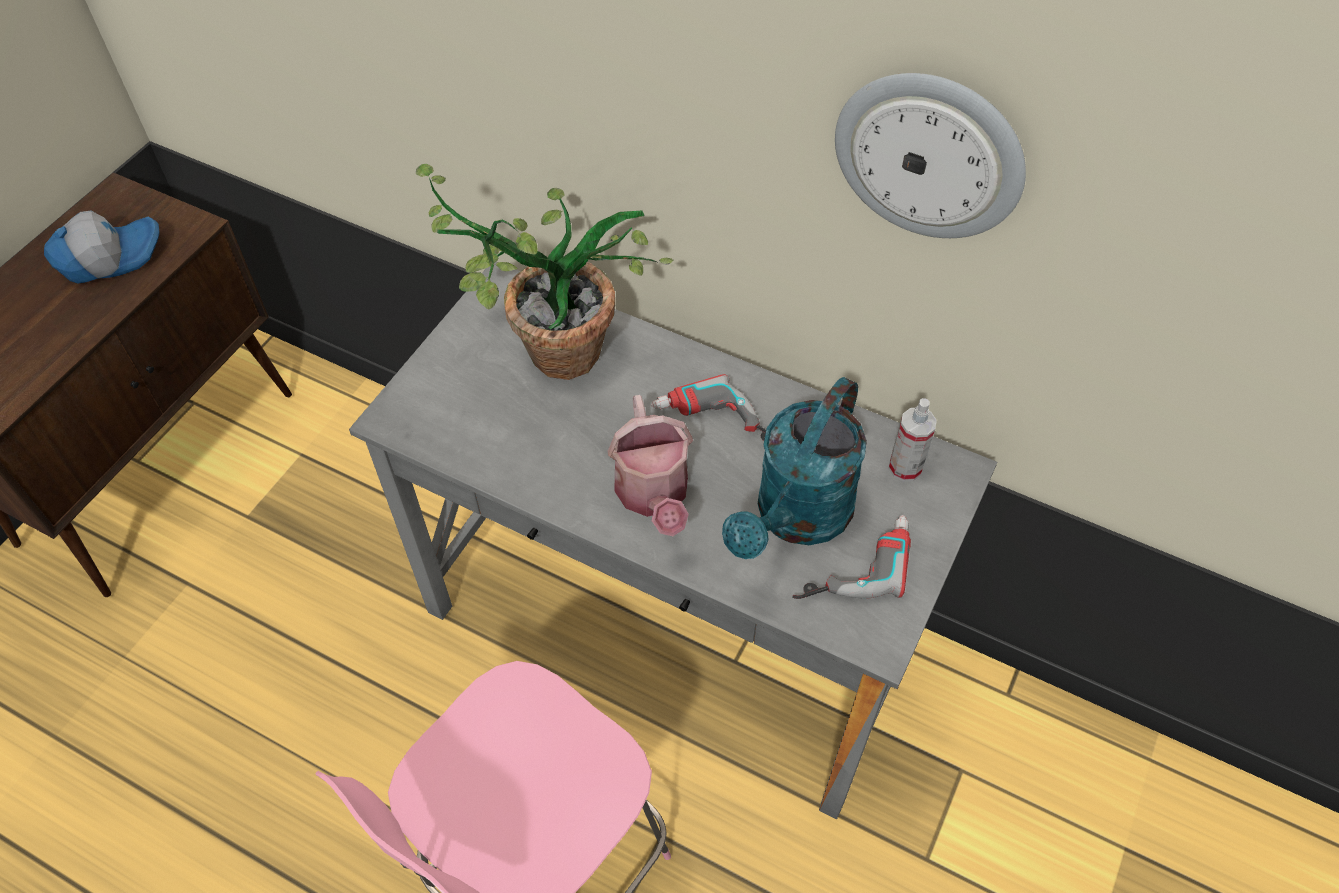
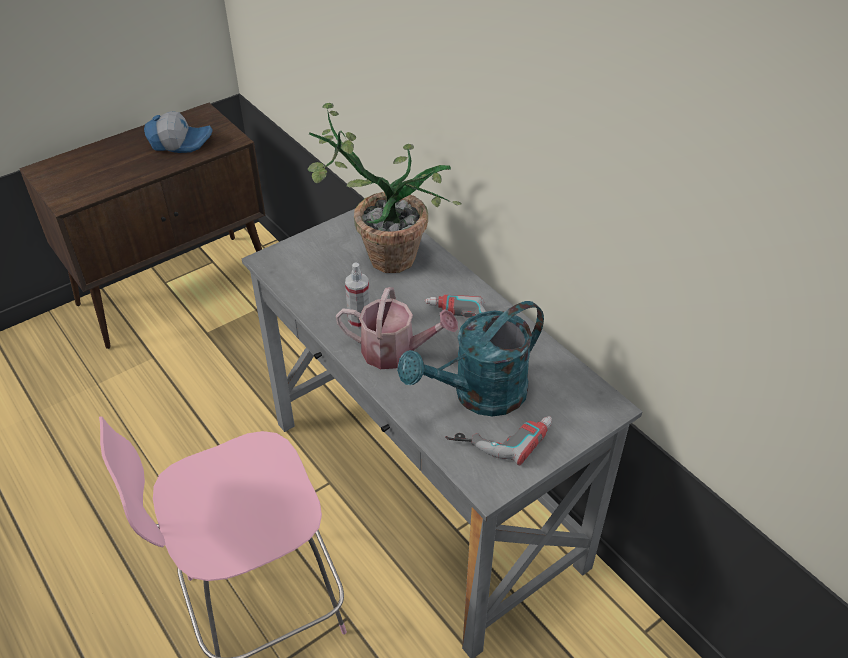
camera: 25 degrees right, 10 degrees down
(654, 495) = (396, 352): watering can -> watering can turned 90 degrees counterclockwise
(905, 467) = (573, 392): spray bottle -> spray bottle (359, 320)
(929, 155) = (611, 152): wall clock -> none

